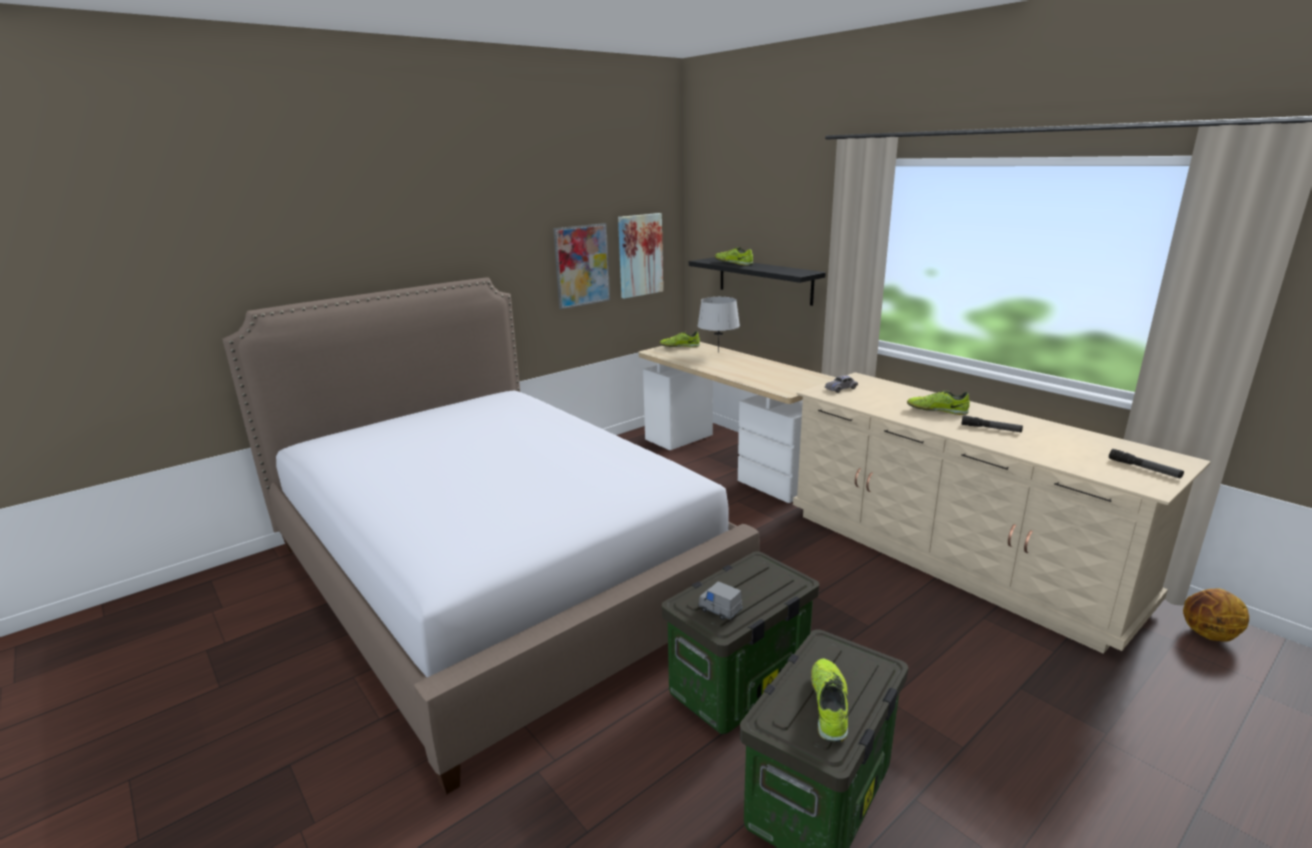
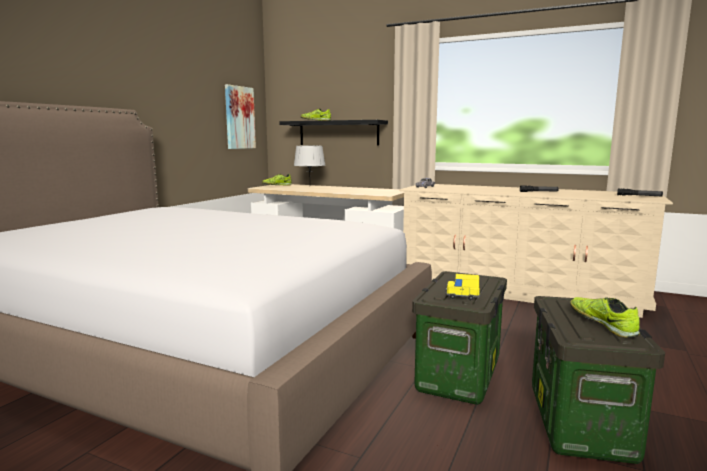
camera: 25 degrees left, 10 degrees down
(582, 265) = (201, 117): picture -> none
(720, 610) = (462, 296): grey toy car -> yellow toy car
(936, 410) = (497, 189): shoe -> none
(1208, 635) = (677, 301): basketball -> none

